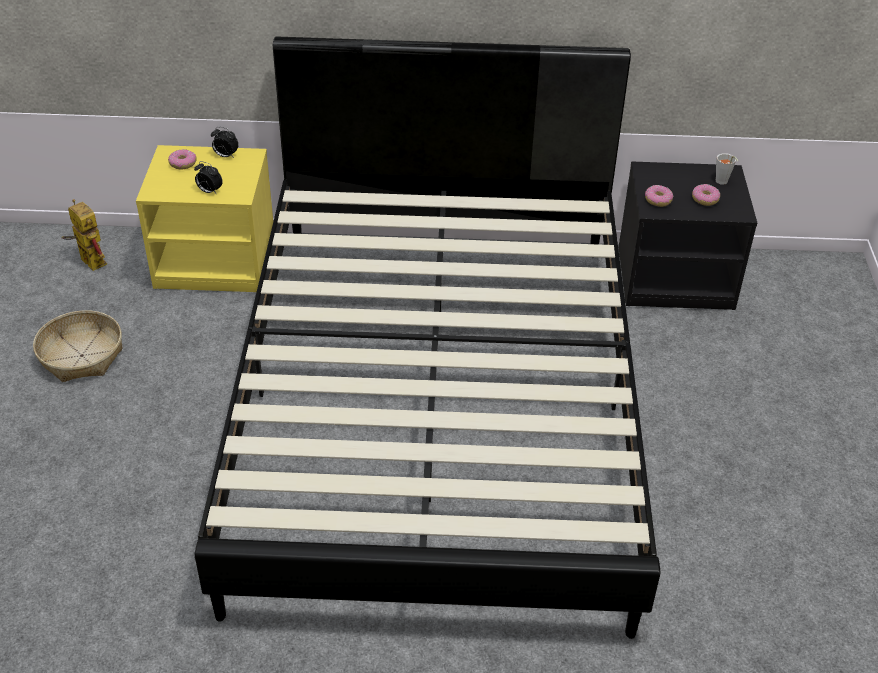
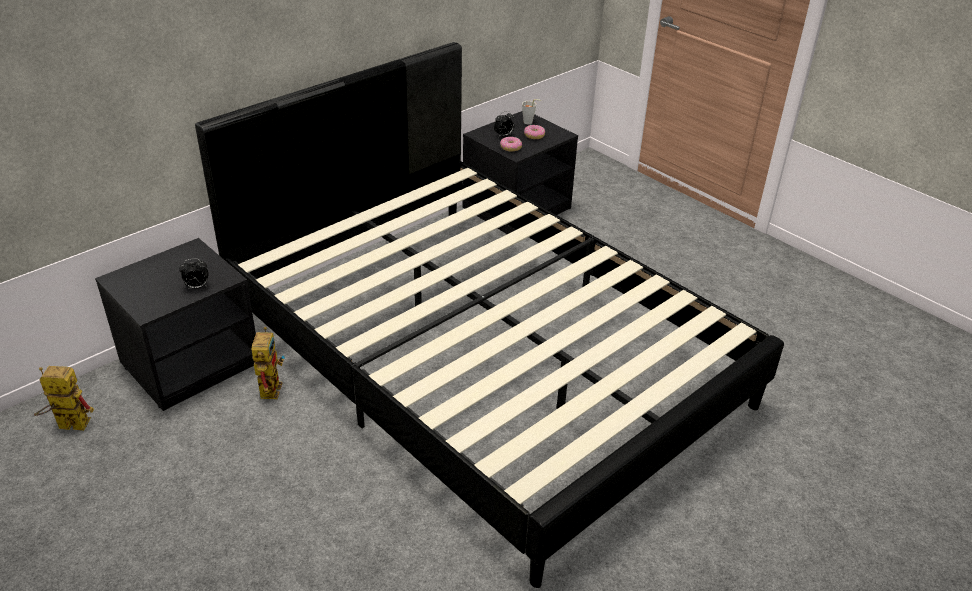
camera: 45 degrees left, 5 degrees down
(81, 356) = (168, 496): basket -> none
(183, 164) = (141, 280): donut -> none
(217, 261) = (191, 362): yellow nightstand -> black nightstand
(225, 156) = (171, 257): alarm clock -> alarm clock (504, 135)
(244, 316) = (269, 386): none -> toy robot

